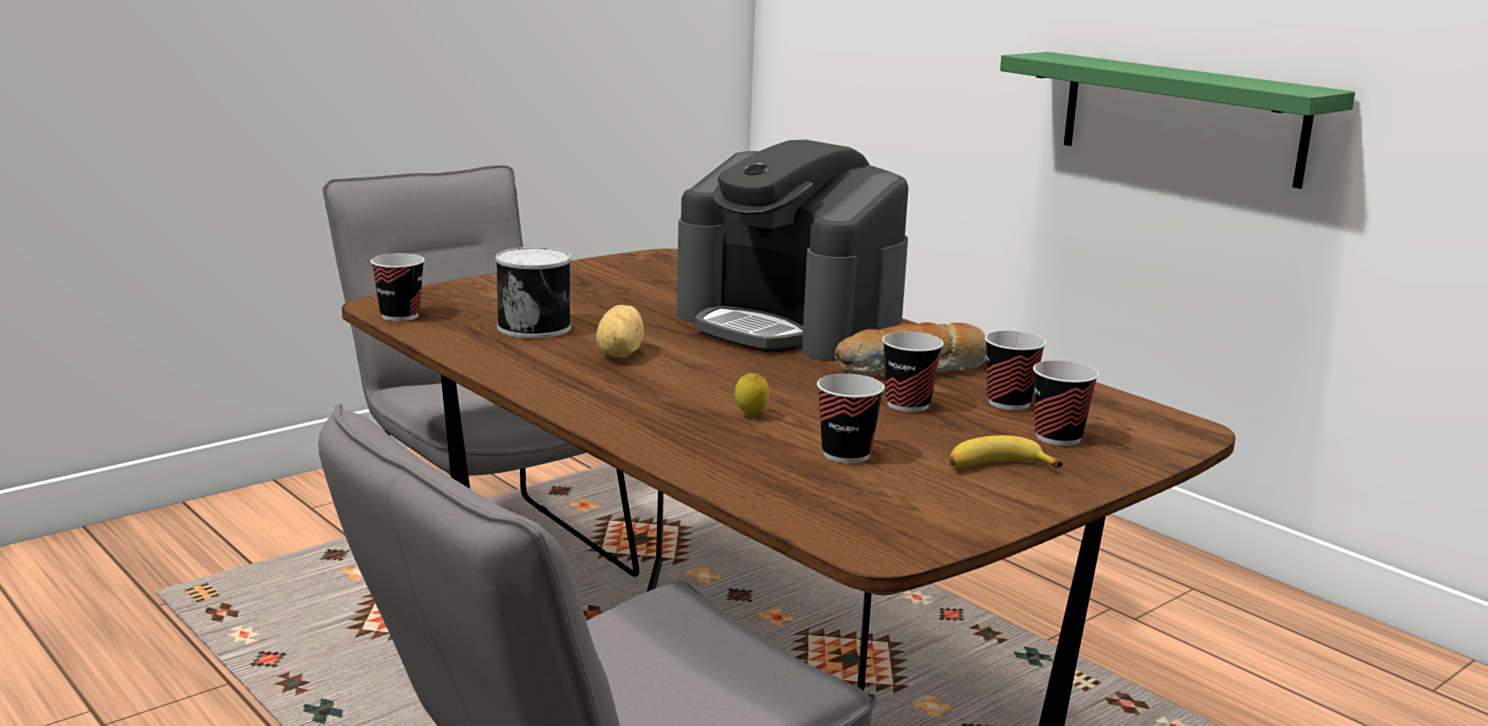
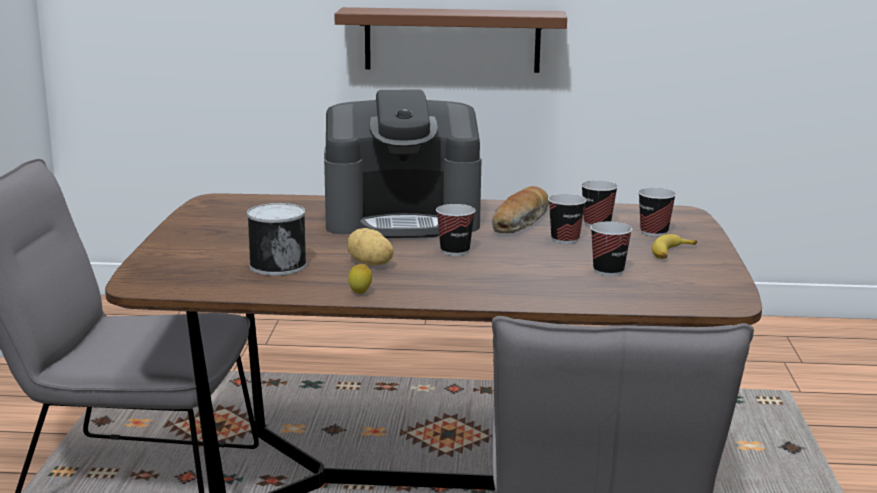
camera: 45 degrees left, 0 degrees up
(400, 316) = (175, 287): cup -> cup (455, 251)
(751, 416) = (523, 270): lemon -> lemon (360, 294)
(1181, 117) = (452, 40): green shelf -> brown shelf

